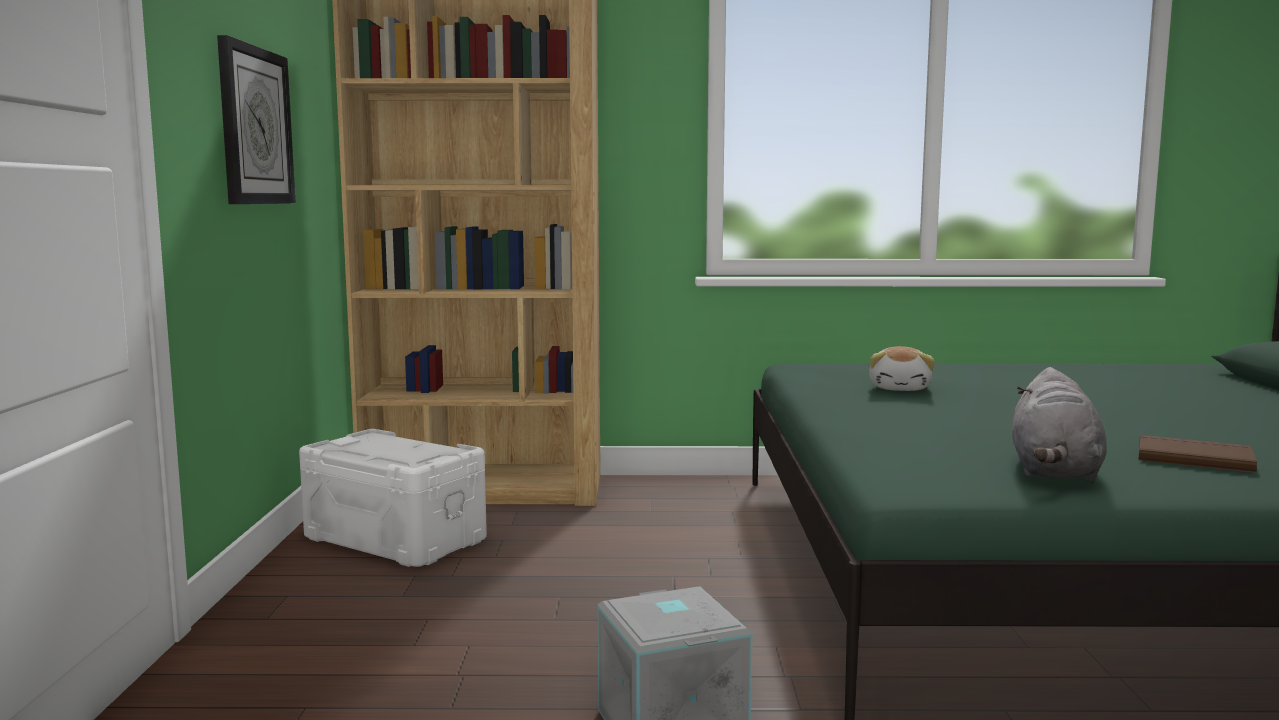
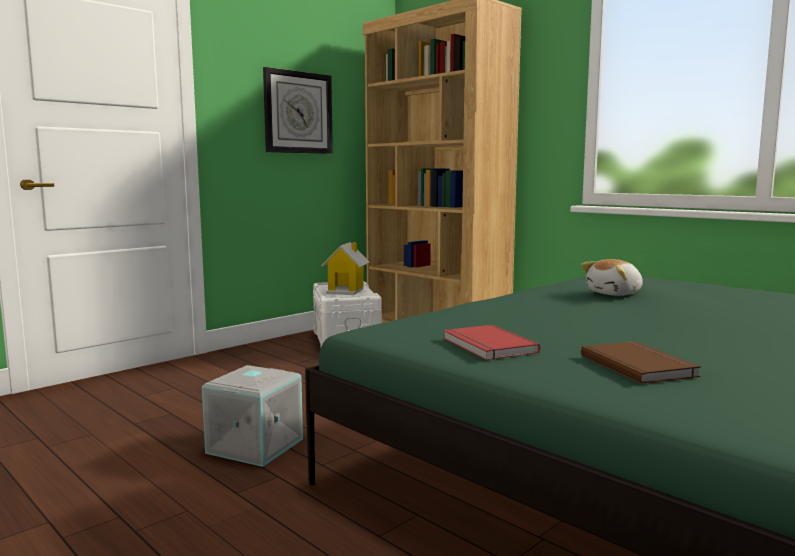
camera: 45 degrees right, 0 degrees up
(392, 450) = (346, 291): none -> toy house
(1054, 472) = (486, 346): grey plush toy -> red book

